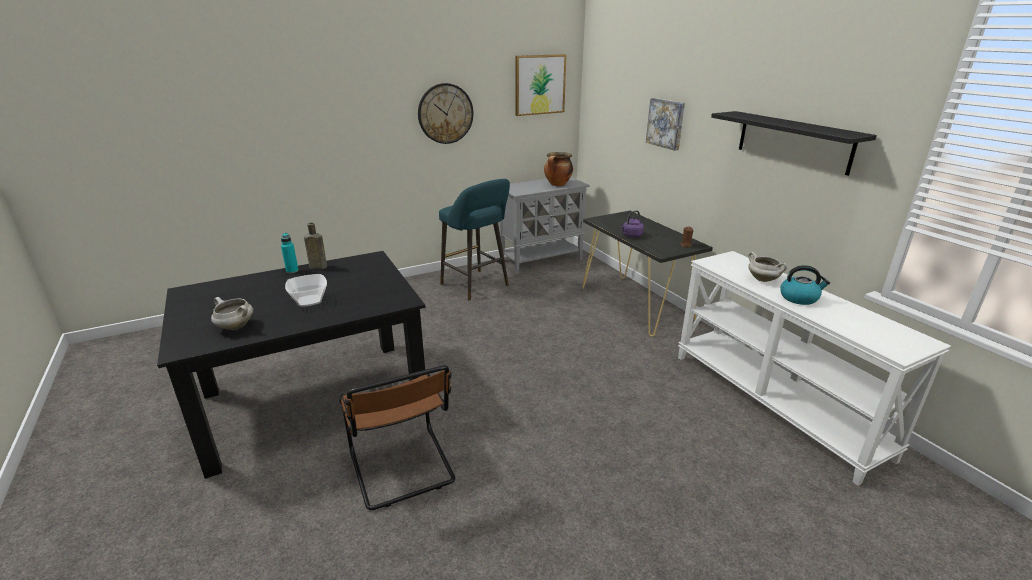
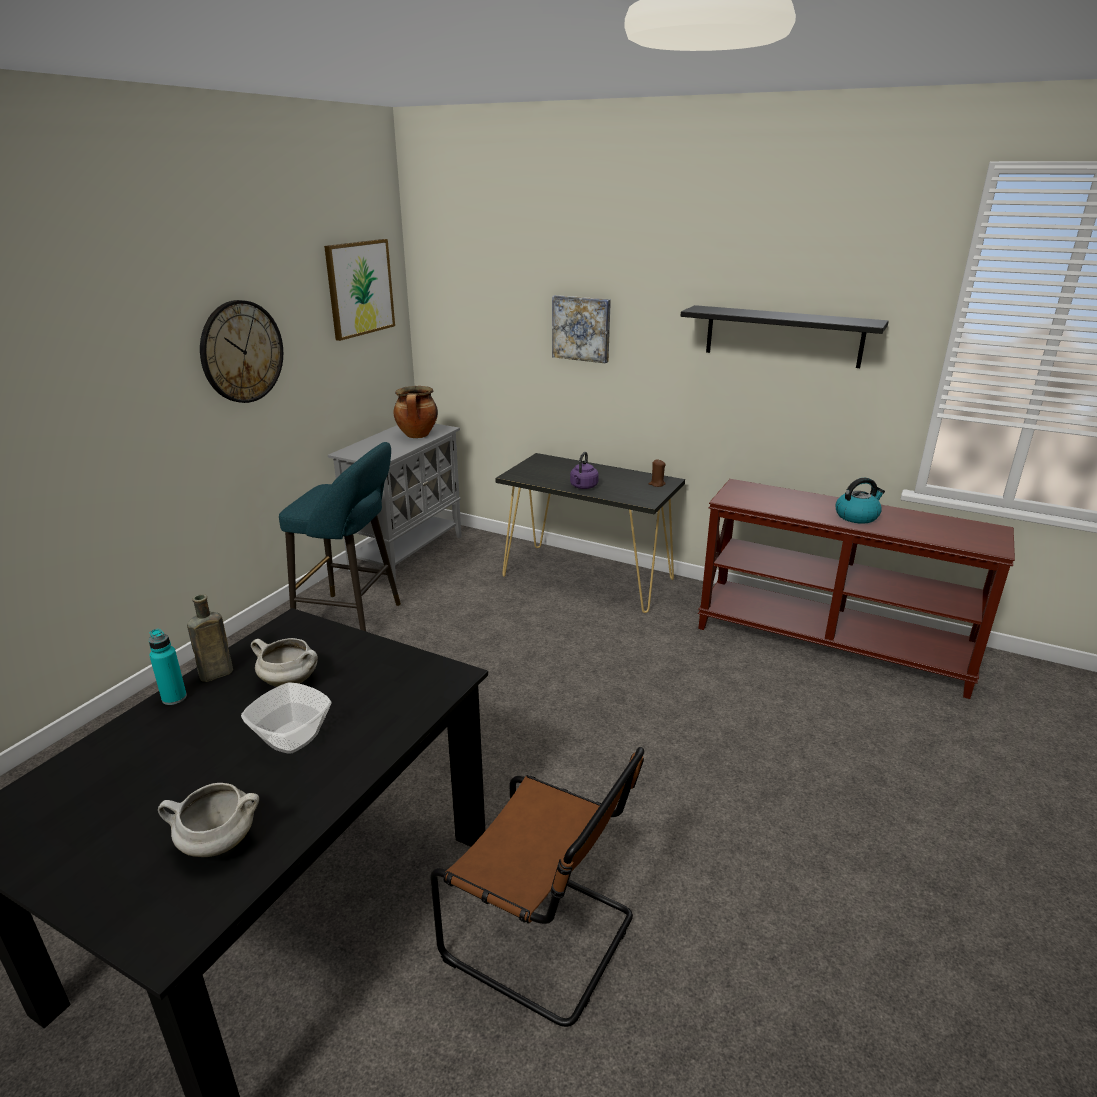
camera: 35 degrees left, 0 degrees up
(763, 279) = (802, 505): white cooking pot -> white cooking pot (291, 681)
(775, 403) = (831, 643): white console table -> brown console table

